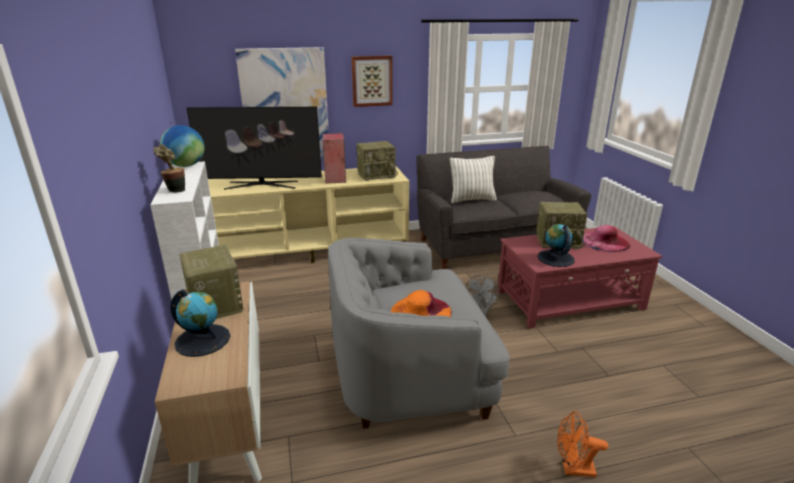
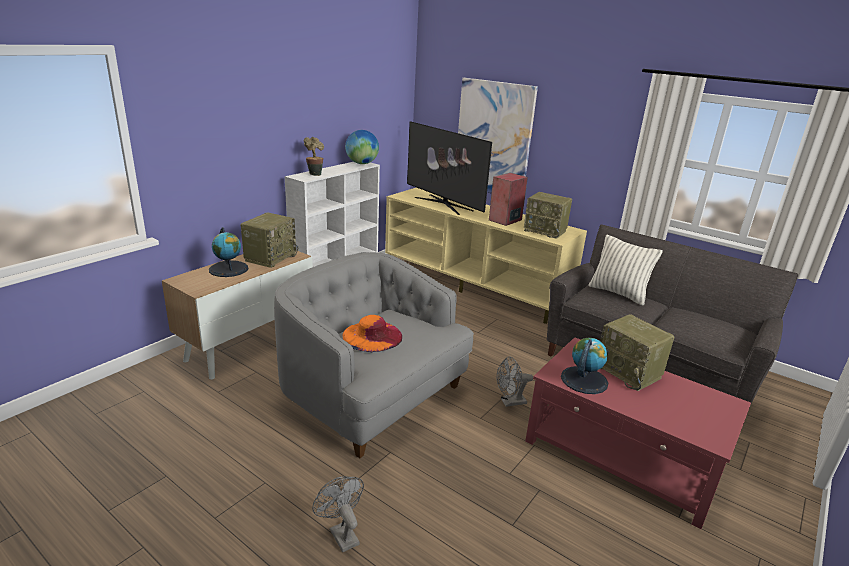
camera: 50 degrees right, 0 degrees up
(372, 81) = (580, 130): picture -> none
(573, 469) = (341, 533): orange fan -> grey fan
(604, 241) = (687, 404): pink hat -> none

